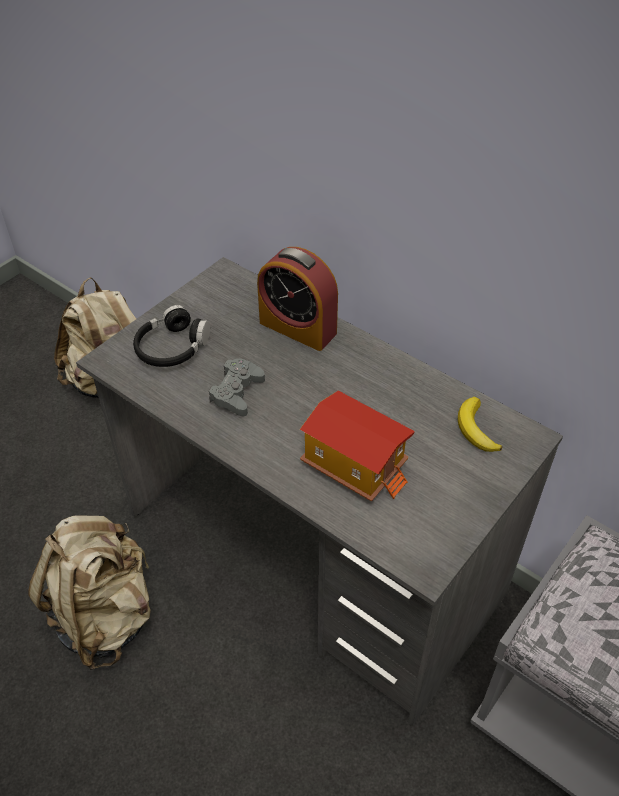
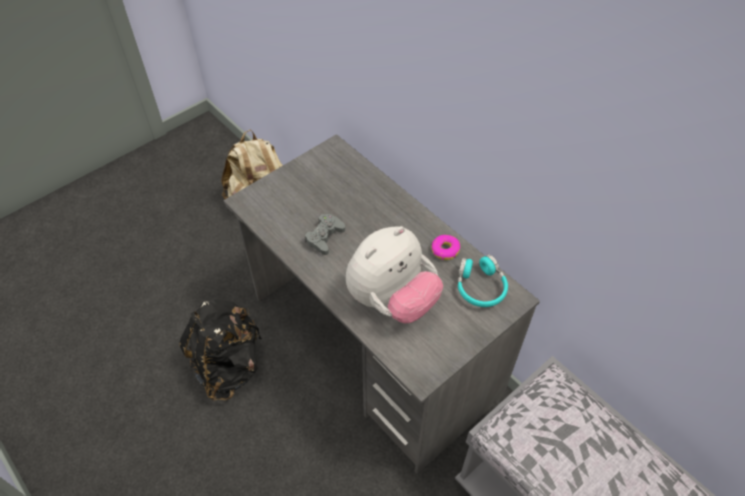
camera: 10 degrees right, 5 degrees up
(105, 615) = (229, 365): beige backpack -> black backpack
(172, 347) = (288, 198): black headphones -> none
(298, 328) = (376, 195): alarm clock -> none
(355, 464) = (392, 300): toy house -> plush toy
(413, 387) = (445, 250): none -> donut
(476, 429) = (480, 287): banana -> turquoise headphones

